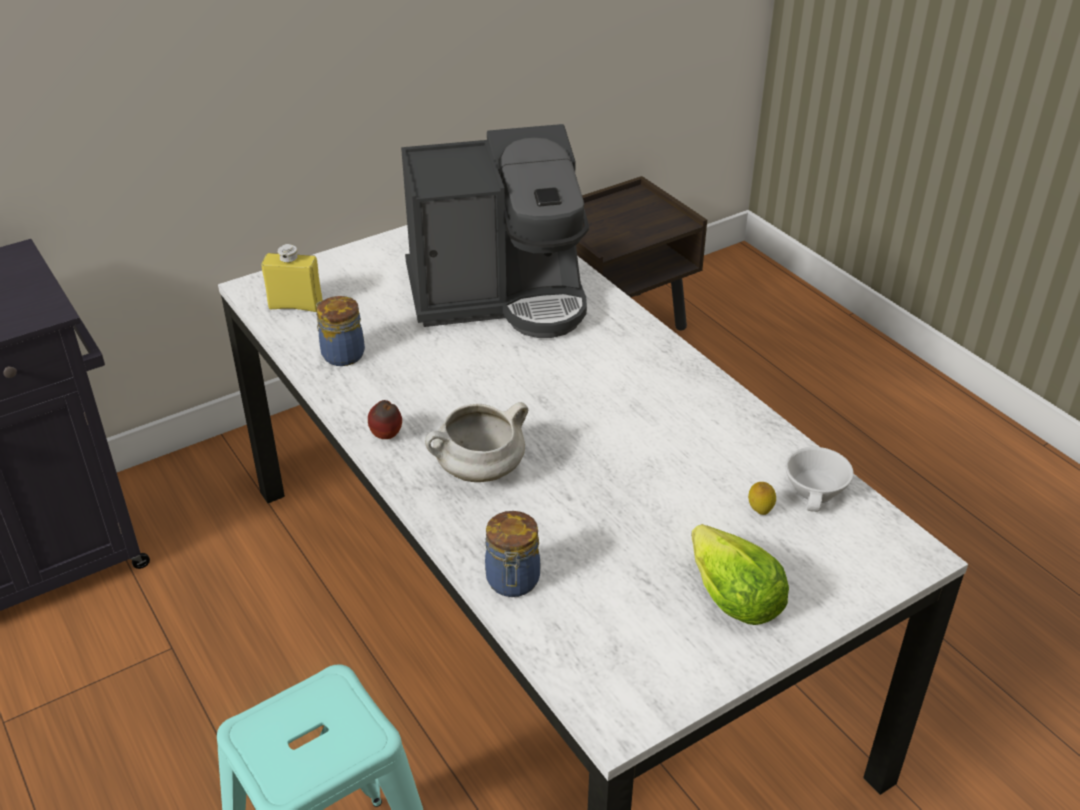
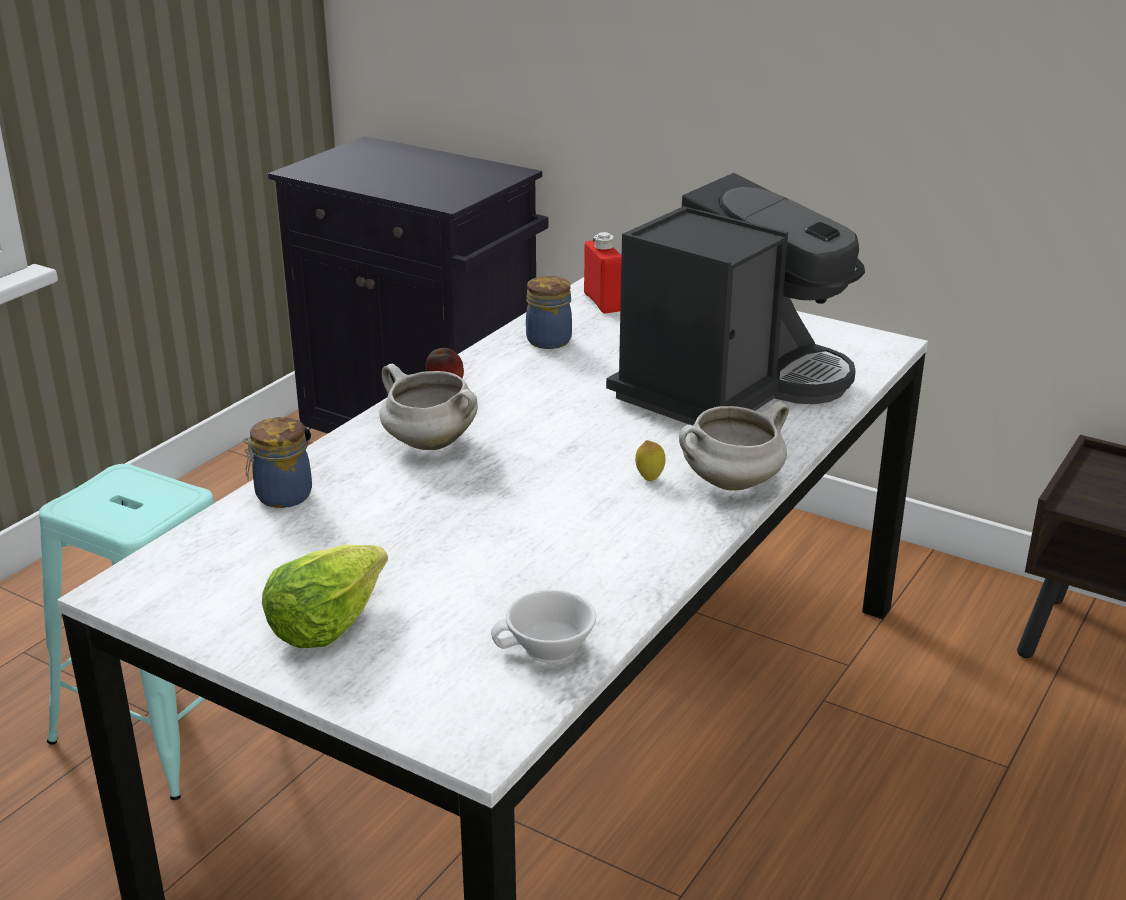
camera: 65 degrees right, 10 degrees down
(295, 306) = (602, 302): yellow bottle -> red bottle
(500, 295) = (731, 385): coffee machine -> coffee machine turned 105 degrees counterclockwise
(646, 344) = (731, 483): none -> white cooking pot
(759, 511) = (482, 615): lemon -> lemon (649, 478)

